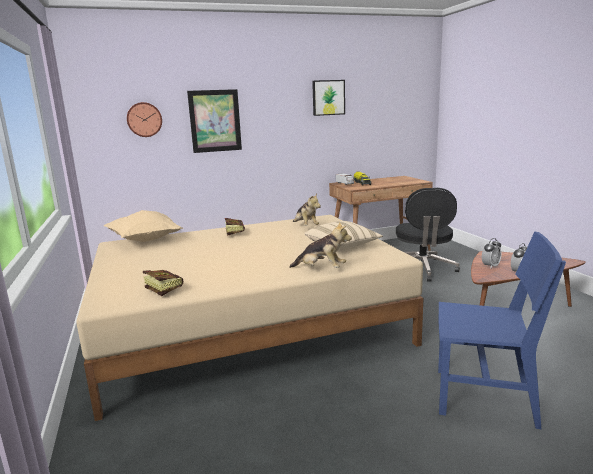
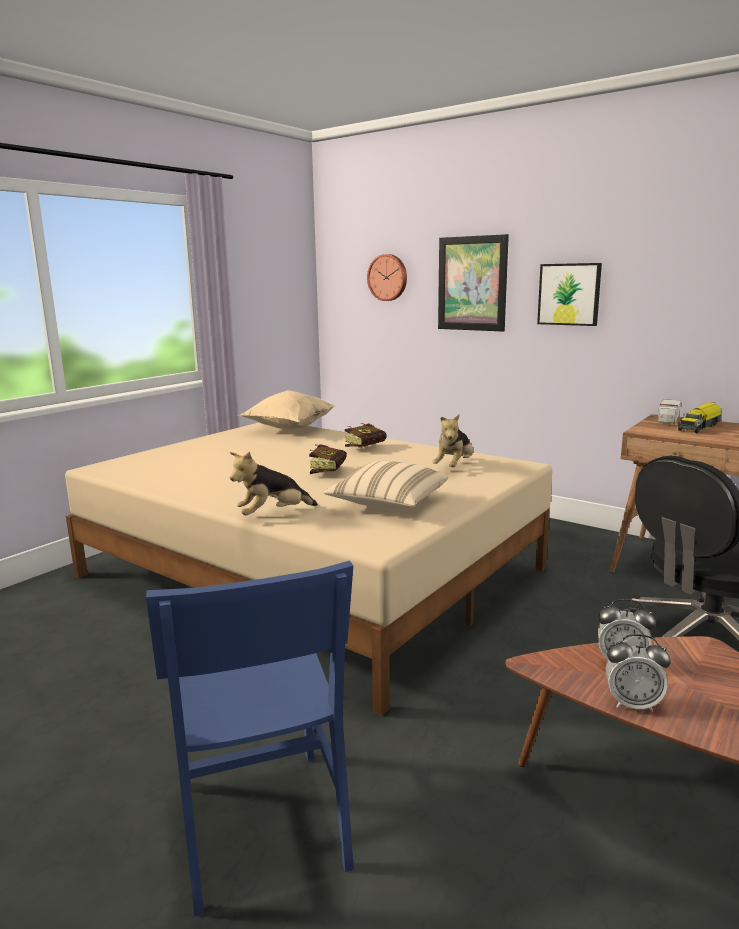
camera: 55 degrees right, 0 degrees up
(162, 290) = (146, 473): book -> book (329, 471)
(321, 269) = (273, 515): plush toy -> plush toy turned 75 degrees clockwise
(328, 97) = (676, 247): picture -> picture (569, 294)

